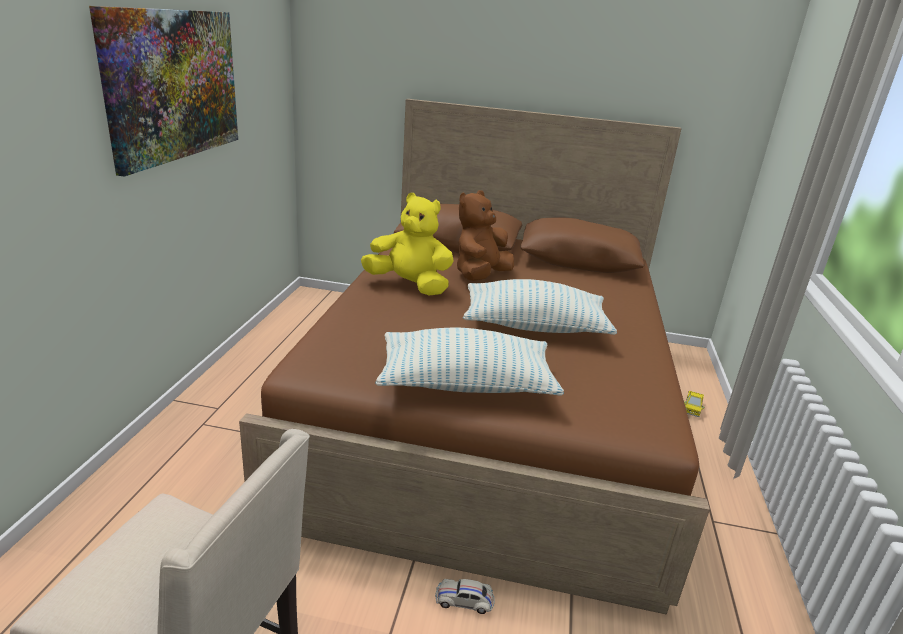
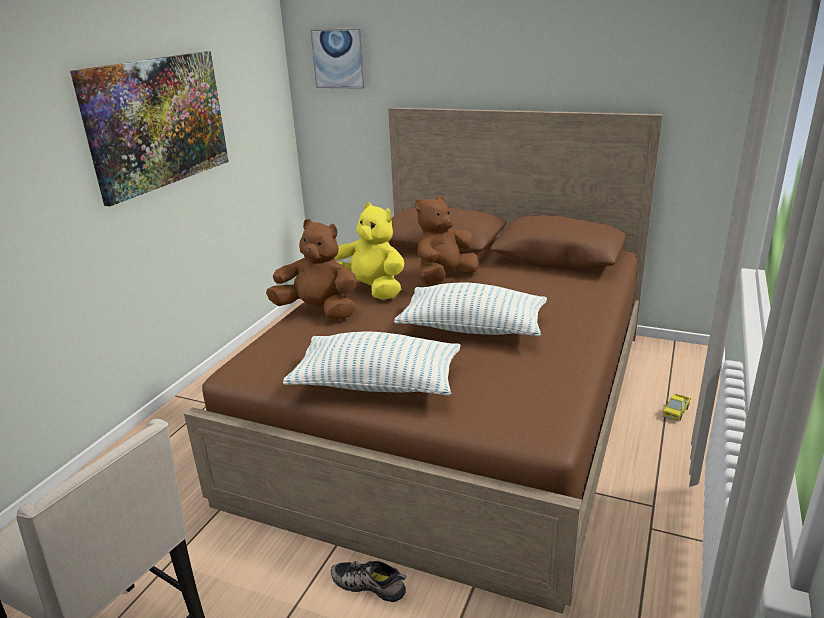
camera: 15 degrees right, 0 degrees up
(353, 42) = (339, 58): none -> picture
(364, 306) = (318, 311): none -> brown plush toy
(464, 600) = (370, 583): white toy car -> shoe

